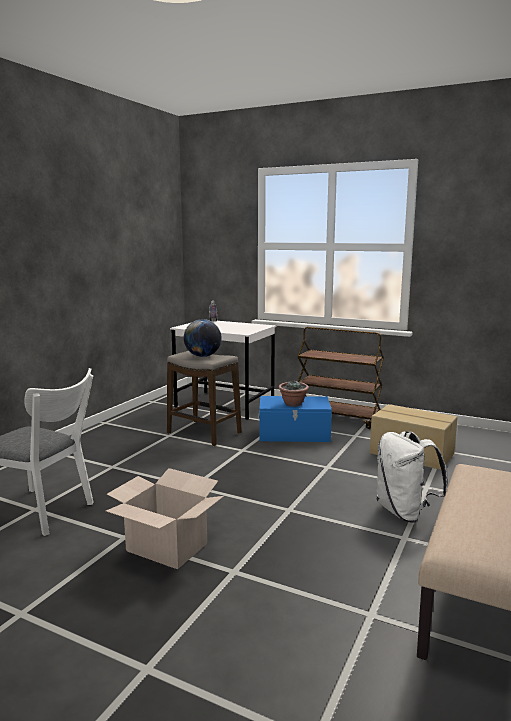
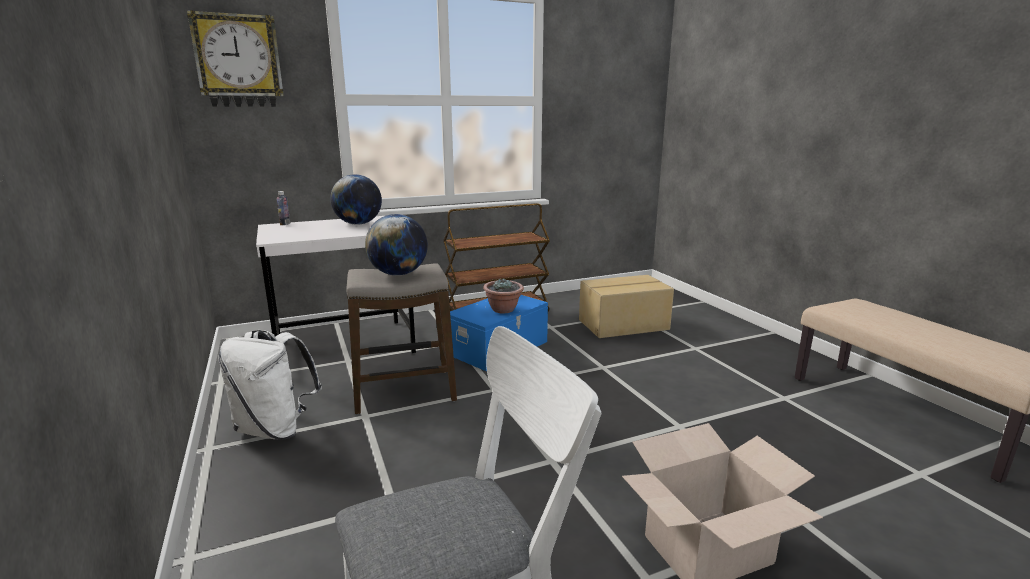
camera: 50 degrees left, 5 degrees up
(211, 224) = (238, 61): none -> wall clock
(241, 327) = (358, 224): none -> globe
(405, 512) = (736, 377): white backpack -> white backpack (275, 429)

